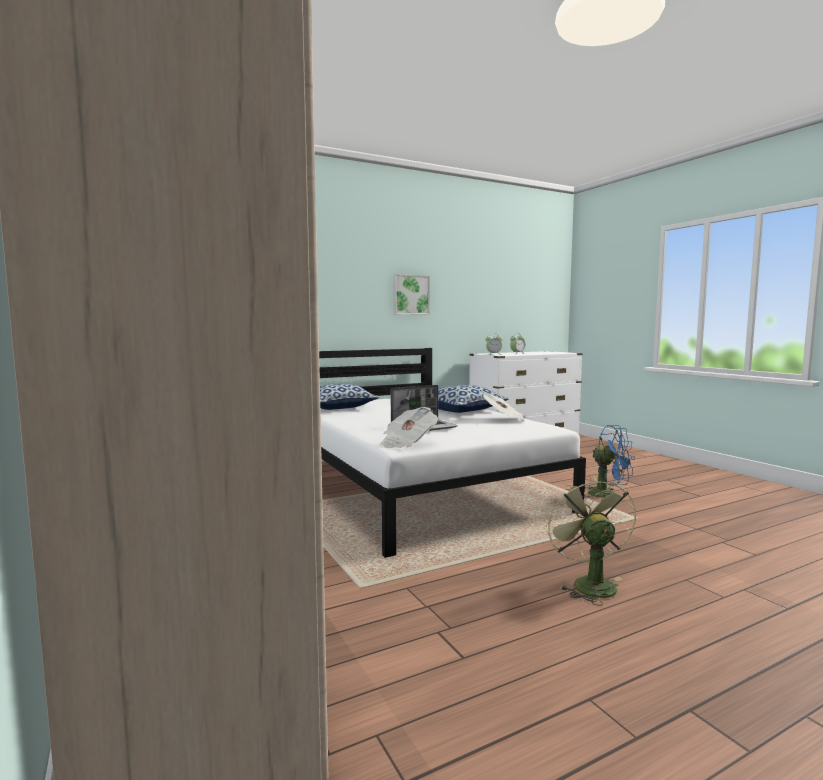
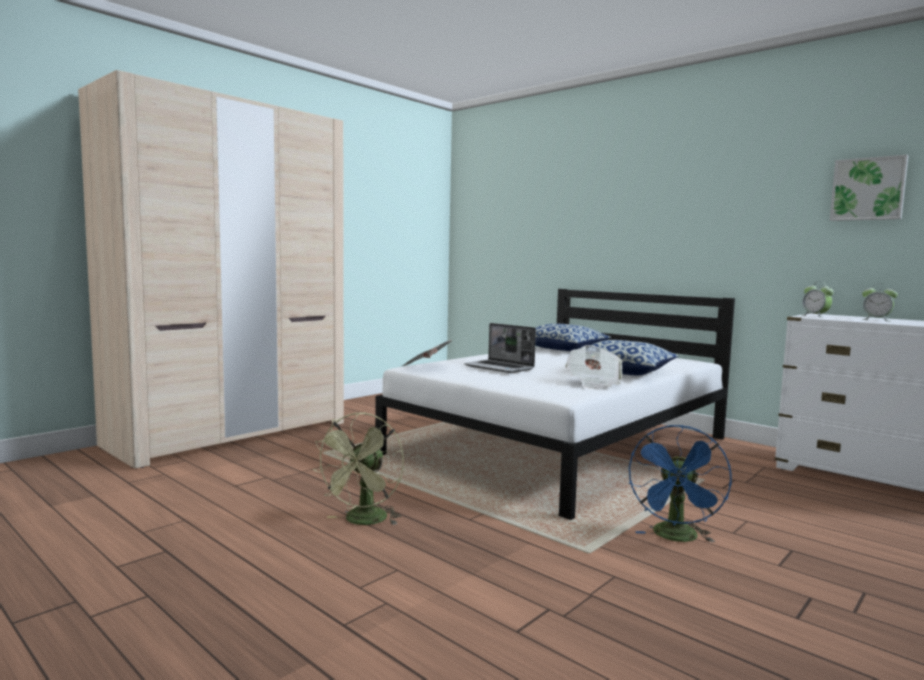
camera: 70 degrees right, 0 degrees up
(410, 295) = (715, 226): picture -> picture (868, 189)
(588, 583) = (363, 521): green fan -> green fan turned 135 degrees clockwise

